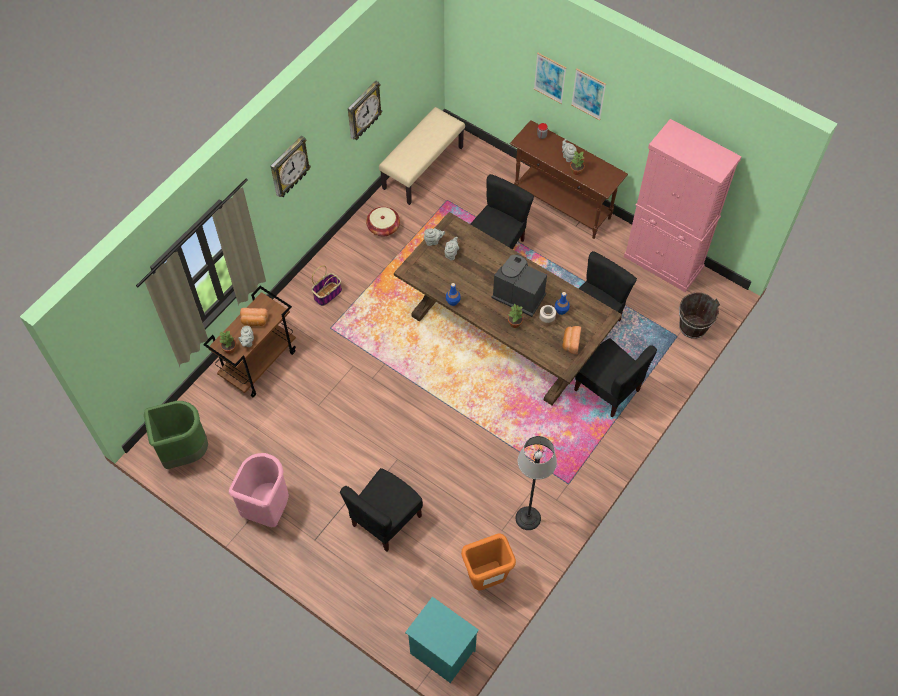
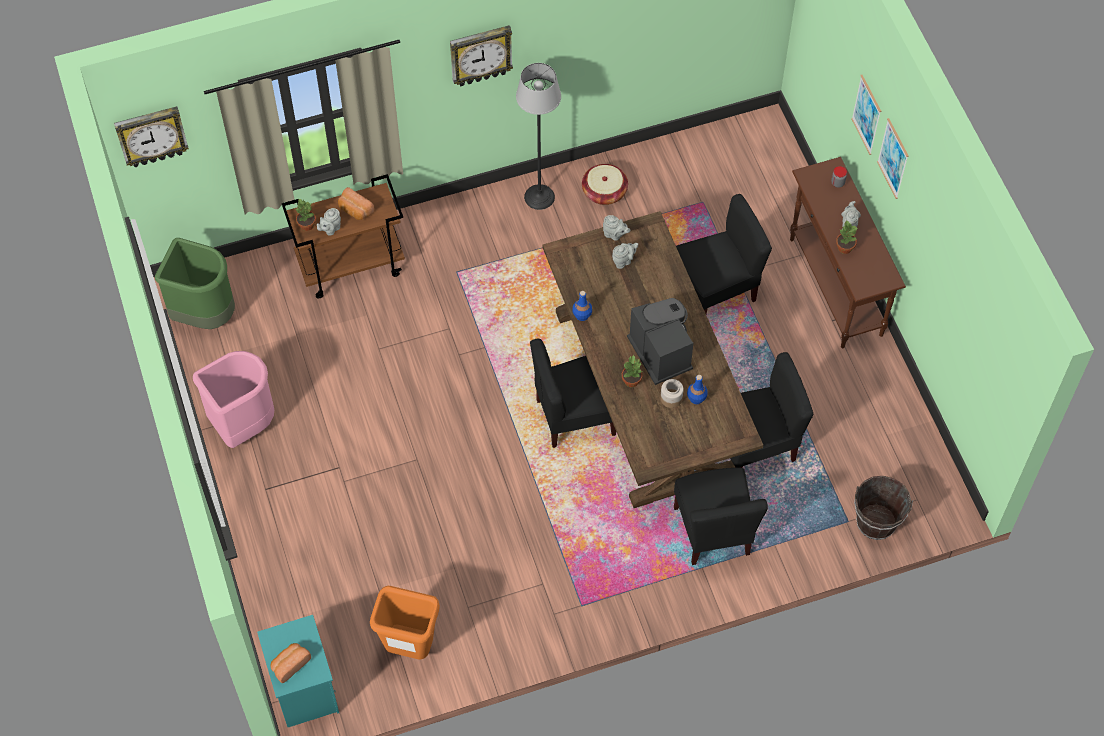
camera: 35 degrees right, 0 degrees up
(327, 294) = (483, 232): basket -> none
(363, 111) = (623, 36): wall clock -> wall clock (151, 136)
(385, 520) = (353, 516): black chair -> black chair (574, 416)
(422, 167) = (705, 147): beige bench -> none
(528, 518) = (507, 613): floor lamp -> floor lamp (539, 197)
(570, 342) = (676, 440): bread -> bread (290, 664)
(663, 262) = (904, 426): pink cabinet -> none

